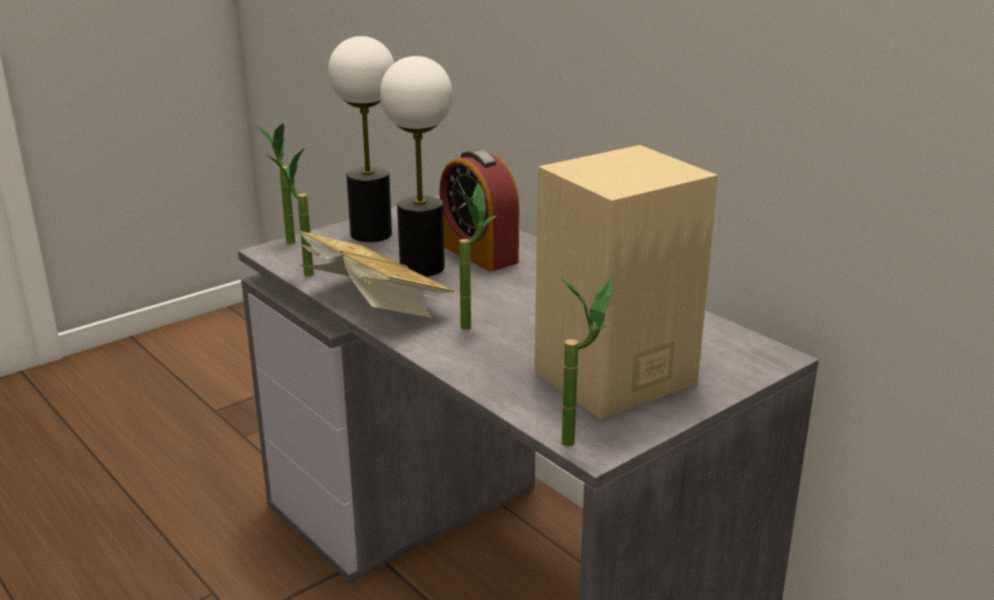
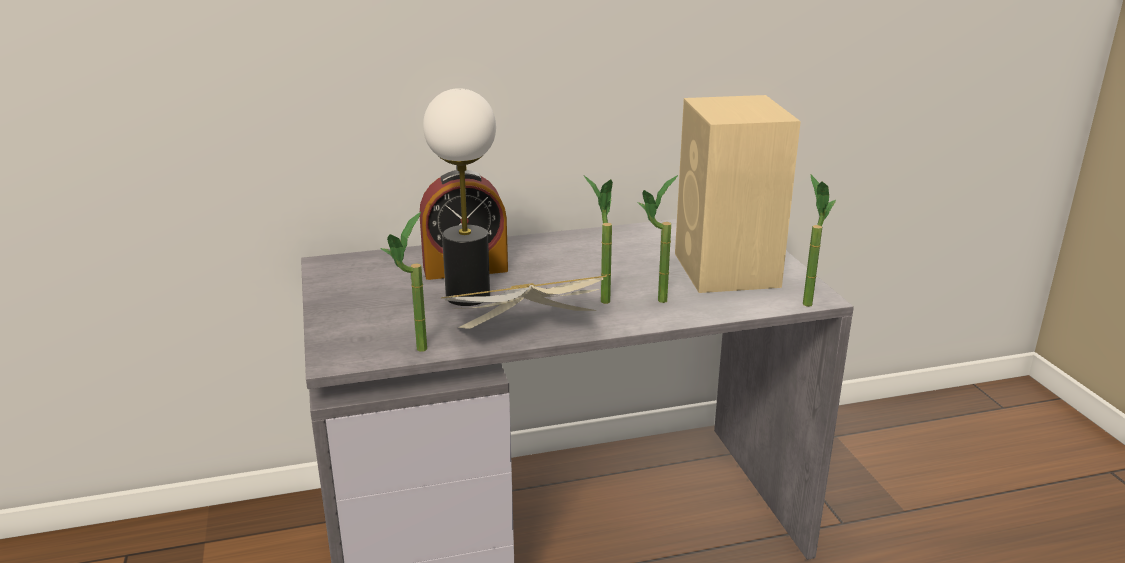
camera: 65 degrees left, 0 degrees up
(284, 240) = (314, 348): potted plant -> potted plant (653, 302)
(370, 234) = (359, 304): table lamp -> none

